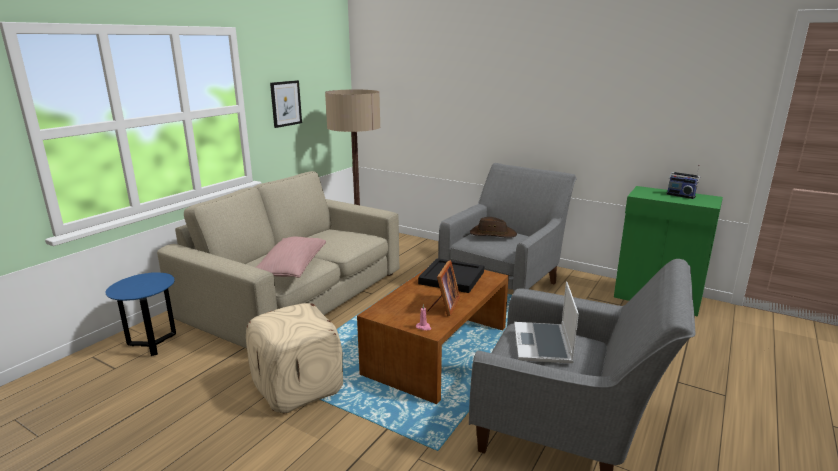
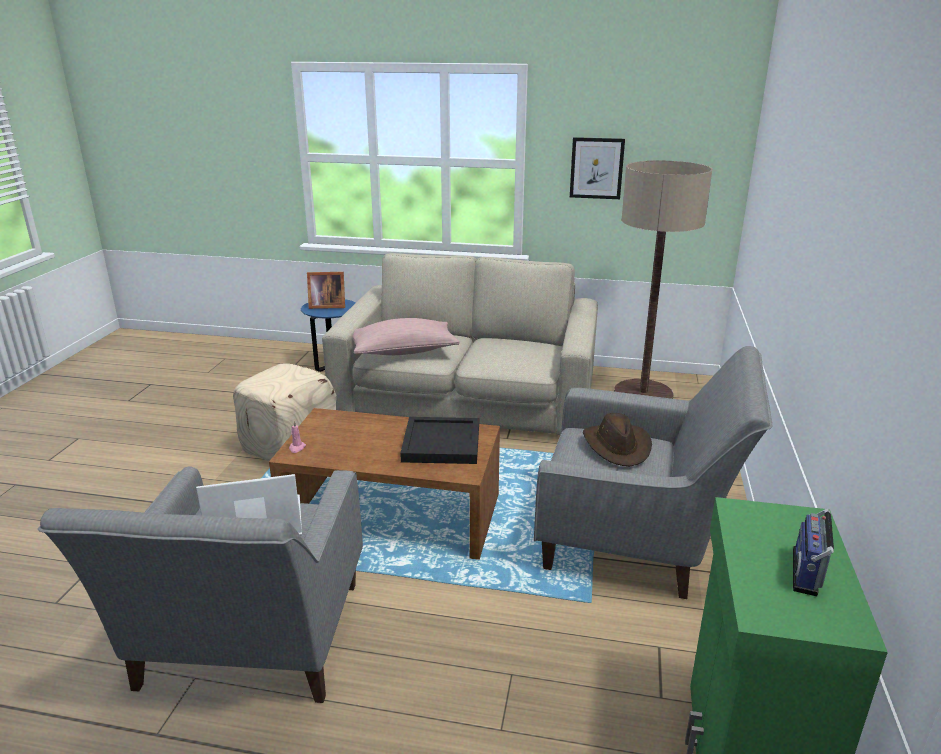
camera: 70 degrees right, 5 degrees up
(444, 306) = (355, 452): picture frame -> picture frame (326, 306)

